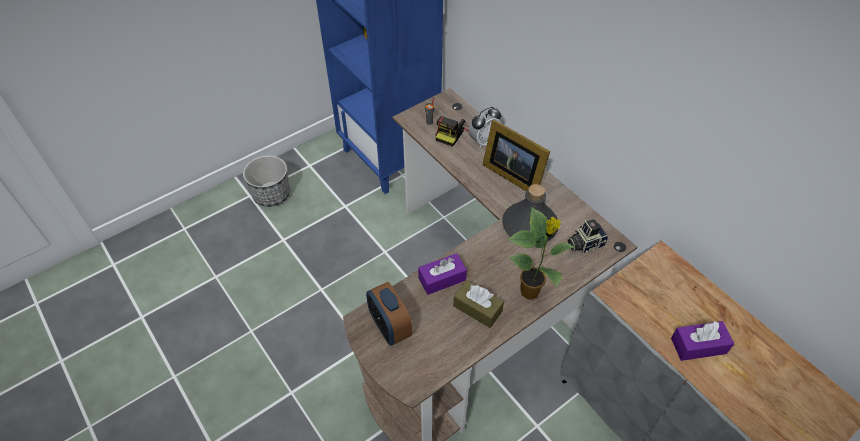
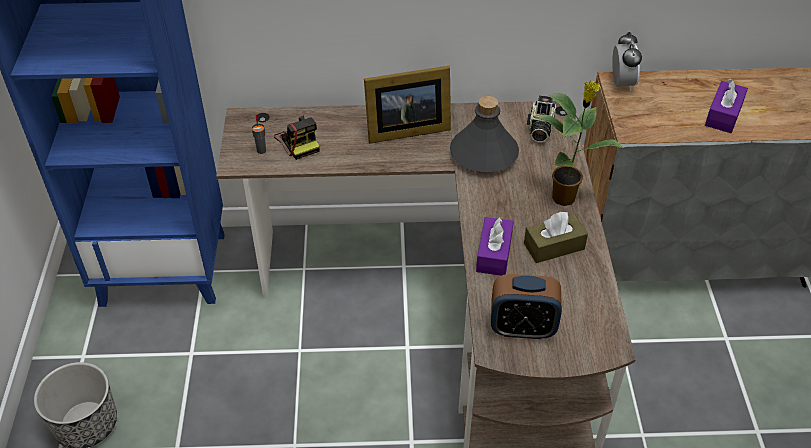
camera: 55 degrees left, 5 degrees down
(483, 141) = (336, 125): alarm clock -> alarm clock (621, 84)

